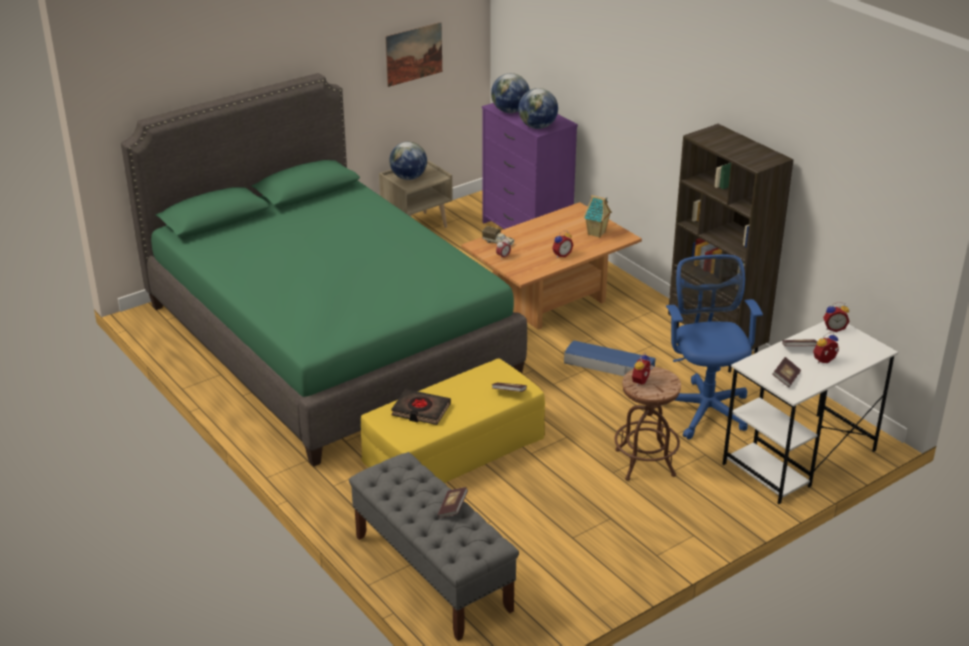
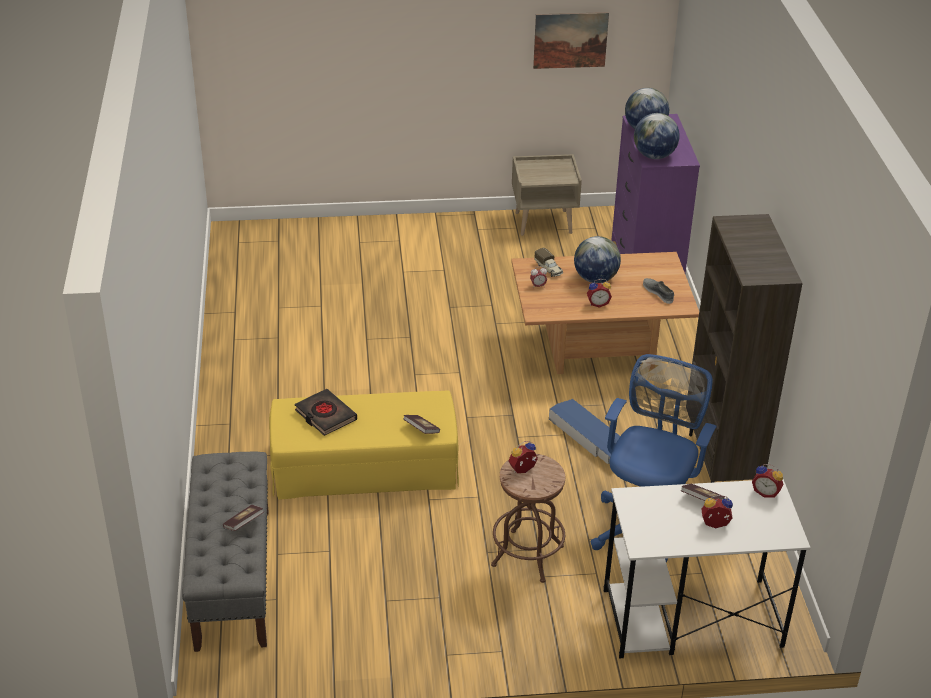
camera: 30 degrees right, 5 degrees up
(328, 341) = (354, 313): green bed -> none
(408, 178) = (538, 170): globe -> globe (595, 279)
(597, 233) = (658, 292): toy house -> grey shoe
(786, 378) = (651, 526): book -> none

